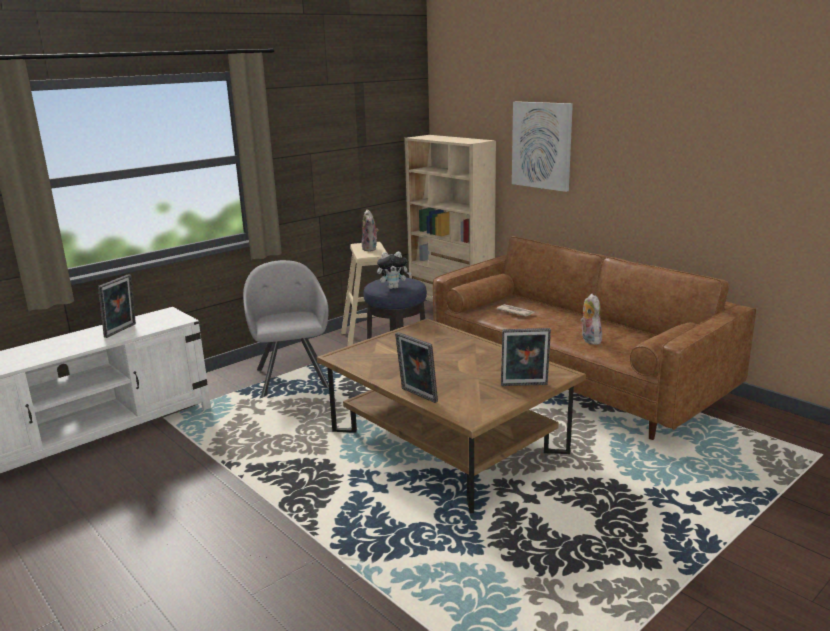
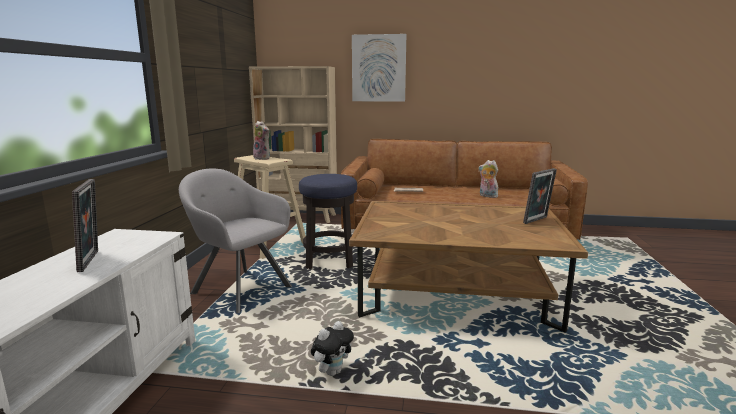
camera: 40 degrees left, 5 degrees down
(394, 287) = (334, 179): plush toy -> plush toy (332, 371)
(417, 396) = (495, 243): picture frame -> none

